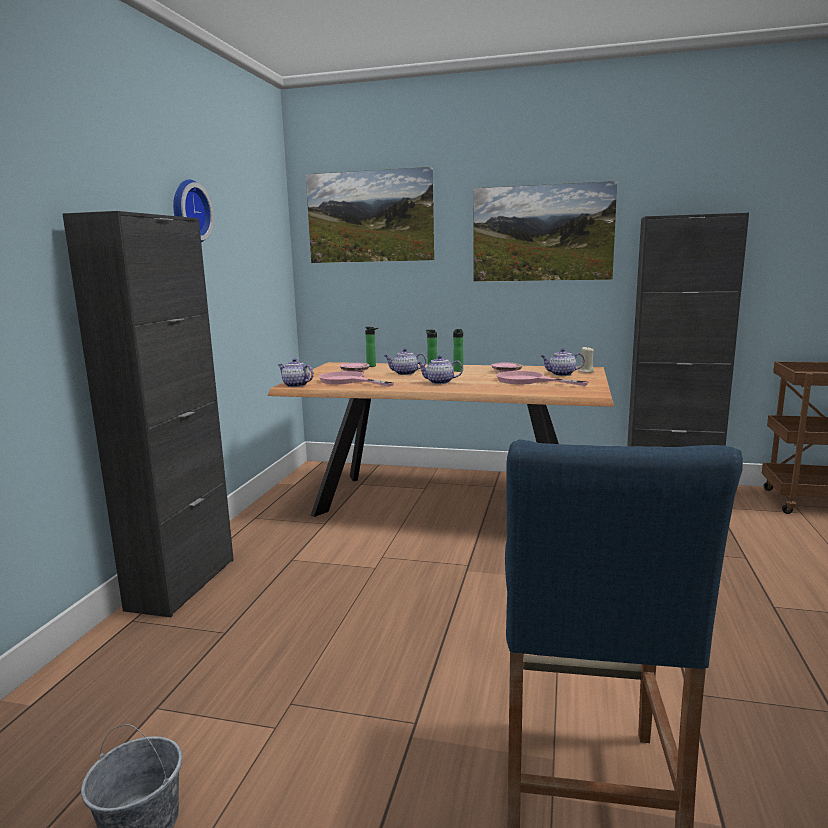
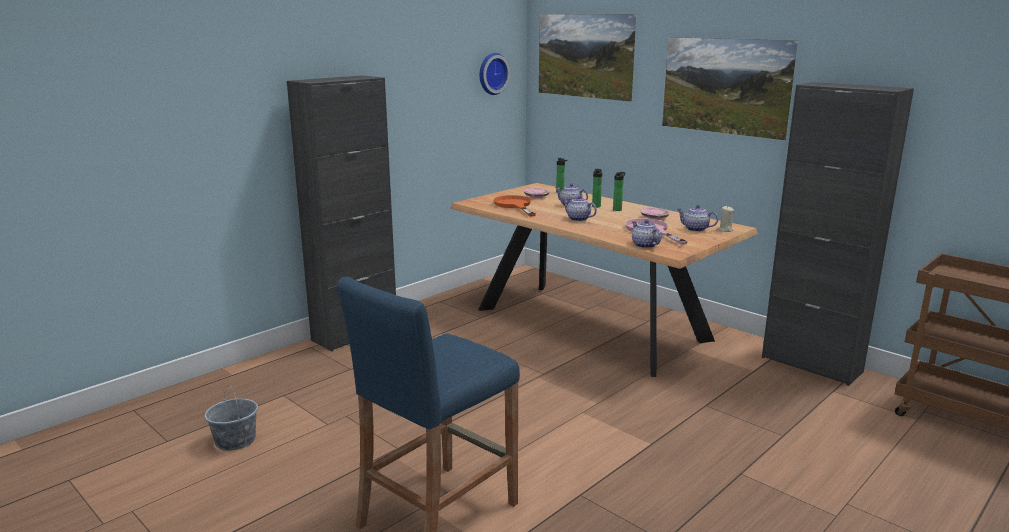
camera: 30 degrees right, 5 degrees up
(188, 212) = (402, 63): wall clock -> wall clock (491, 73)
(295, 385) = (472, 203): teapot -> teapot (644, 245)
(348, 381) = (514, 205): pink frying pan -> orange frying pan

